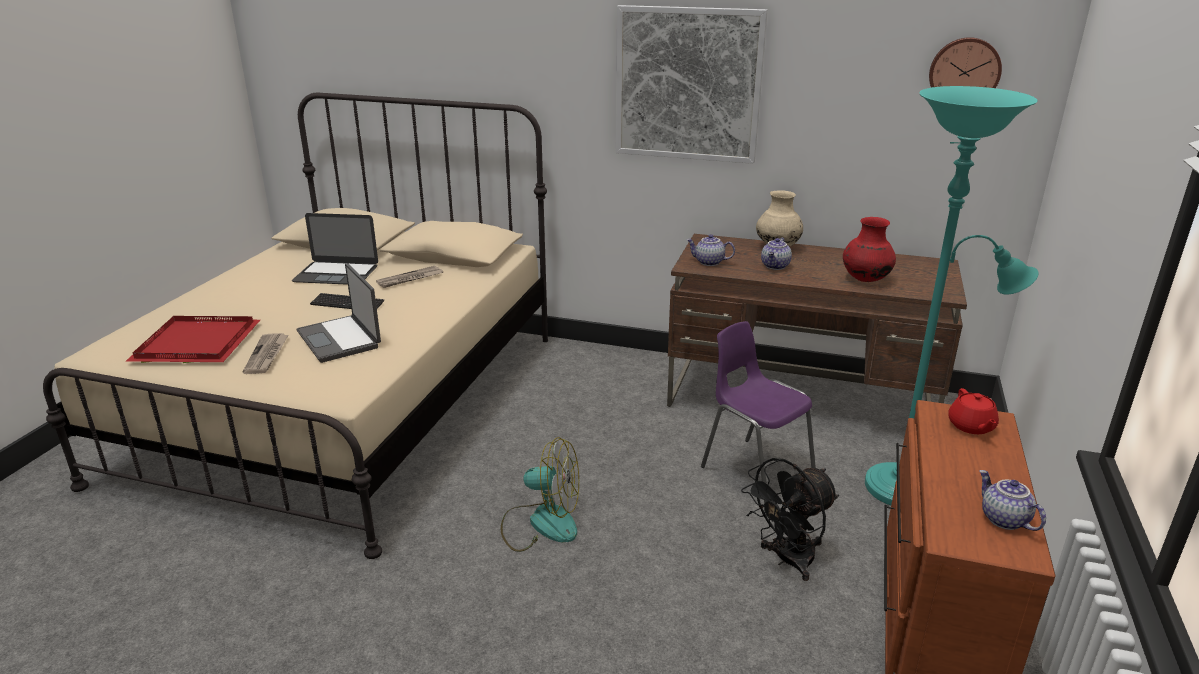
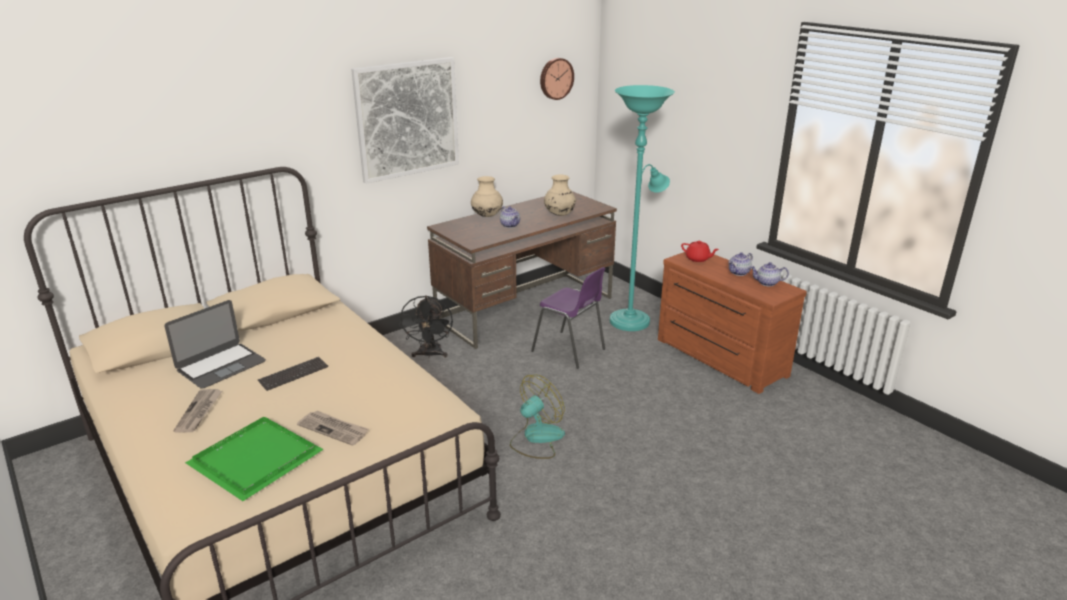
camera: 55 degrees left, 0 degrees up
(199, 342) = (256, 458): red tray -> green tray
(340, 339) = (355, 392): laptop -> none
(410, 279) = (292, 339): newspaper -> newspaper (199, 412)
(709, 262) = (477, 237): teapot -> teapot (739, 273)
(755, 470) = (570, 351): purple chair -> purple chair turned 135 degrees counterclockwise
(787, 560) = (649, 376): black fan -> black fan (429, 355)
(865, 279) = (559, 214): red vase -> beige vase

